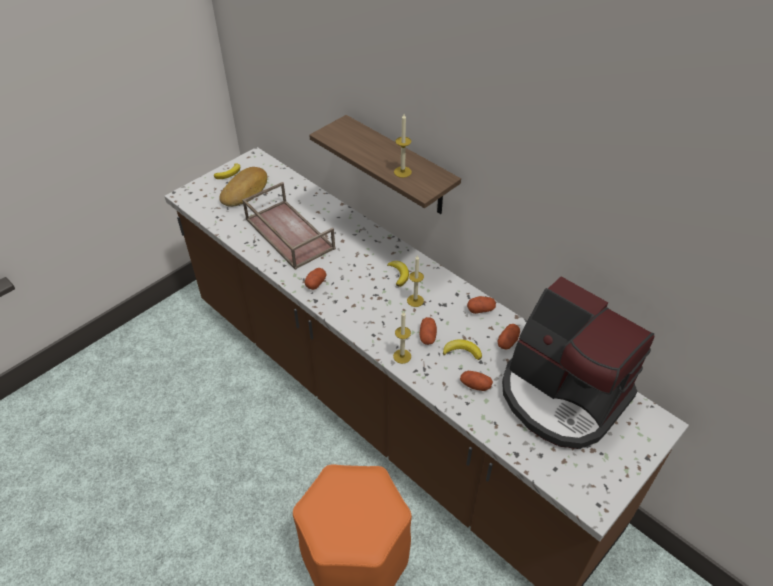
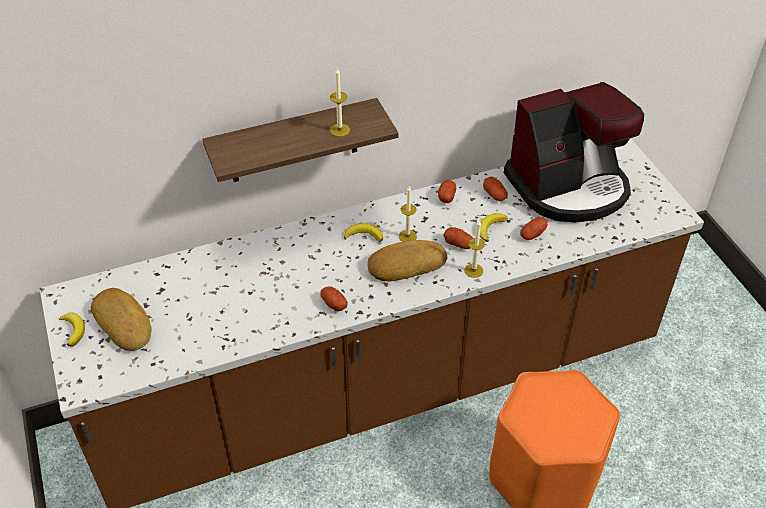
camera: 65 degrees left, 0 degrees up
(288, 233) = (236, 304): brown tray -> none
(382, 310) = (405, 264): none -> bread

